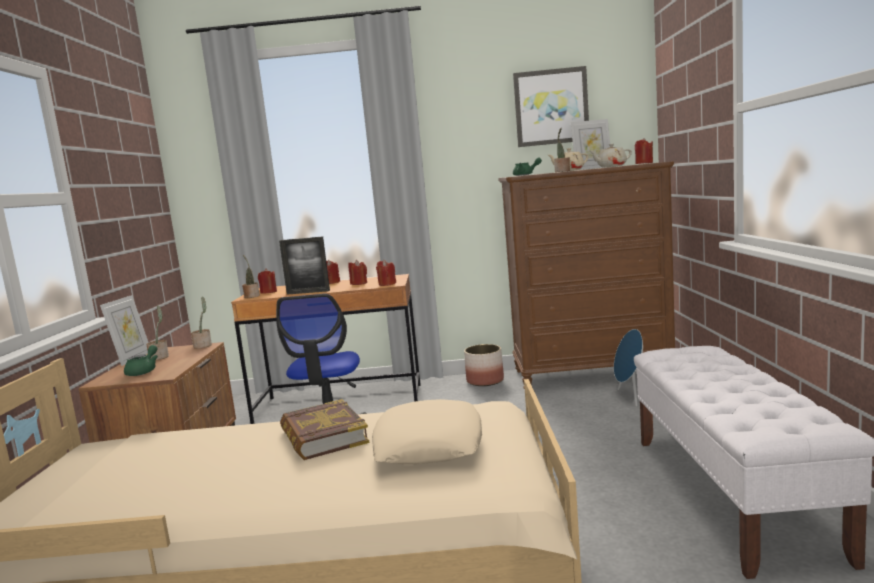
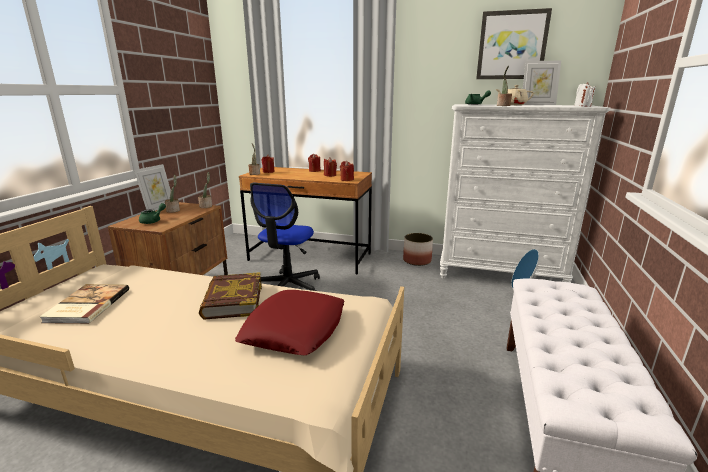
camera: 15 degrees right, 10 degrees up
(117, 483) = (86, 305): none -> book
(308, 292) = (290, 177): picture frame -> none
(428, 443) = (294, 328): beige pillow -> red pillow
(592, 374) = (500, 273): brown dresser -> white dresser
(611, 166) = (551, 105): beige teapot -> none
(644, 163) = (582, 106): red candle -> white candle

